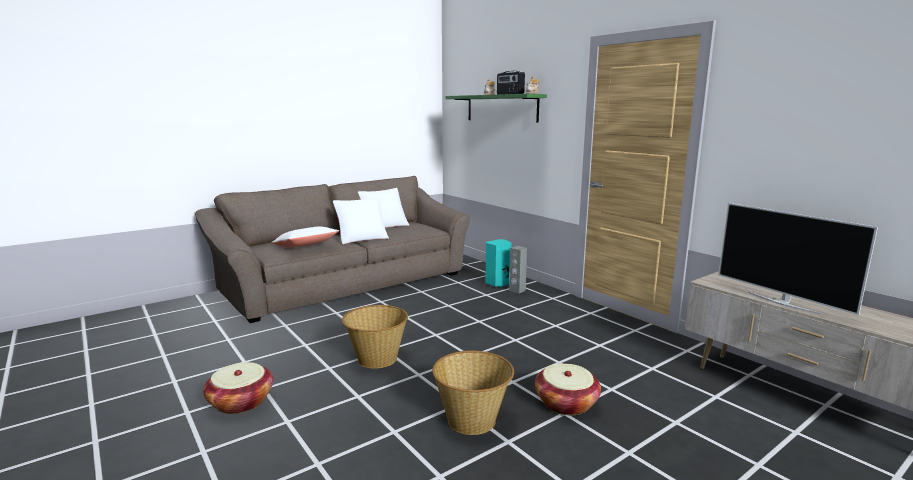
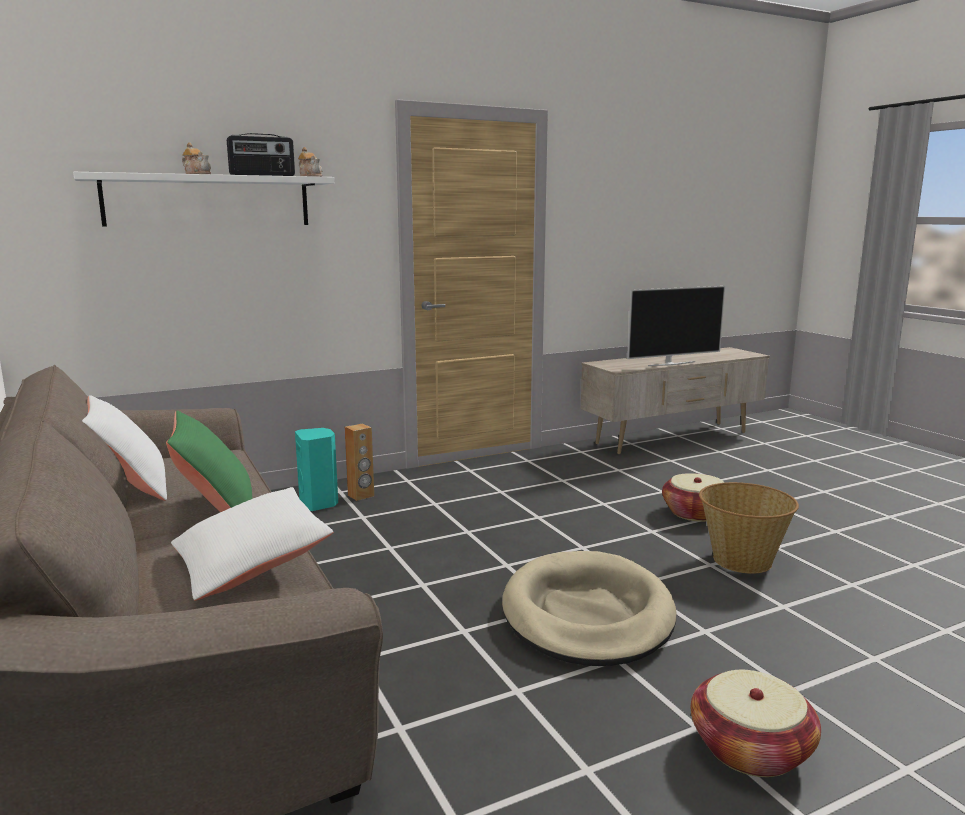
camera: 80 degrees left, 0 degrees up
(362, 238) = (217, 511): white pillow -> green pillow
(377, 359) = (587, 614): basket -> beige dog bed
(501, 108) = (208, 201): green shelf -> white shelf
(517, 290) = (361, 496): grey speaker -> brown speaker

